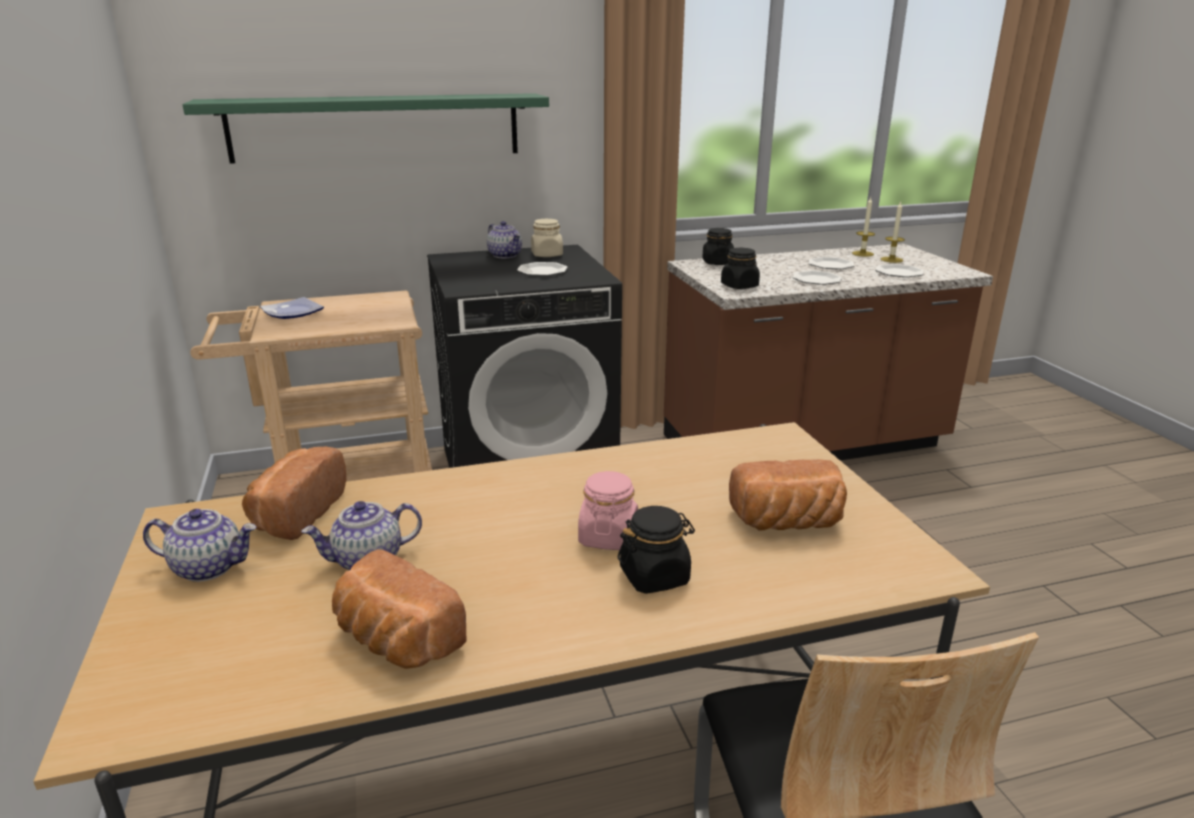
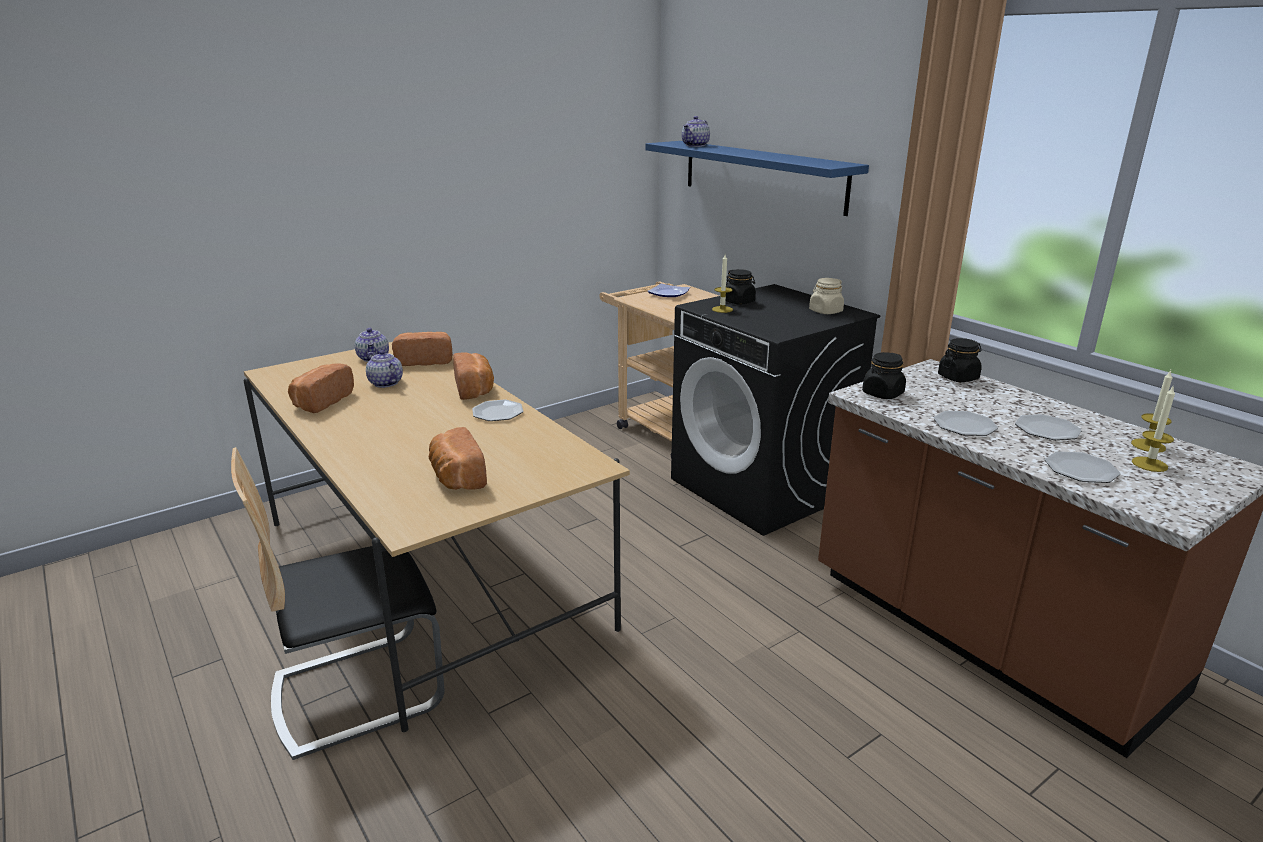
camera: 70 degrees right, 0 degrees up
(376, 127) = (761, 175): green shelf -> blue shelf
(480, 482) = (475, 389): none -> bread
(490, 282) = (722, 309): none -> candle
(505, 255) = (804, 301): teapot -> teapot (695, 145)
(542, 271) = (773, 317): plate -> plate (497, 413)
(608, 537) = (423, 429): pink jar -> none
(655, 576) = (383, 446): black jar -> black jar (739, 302)

